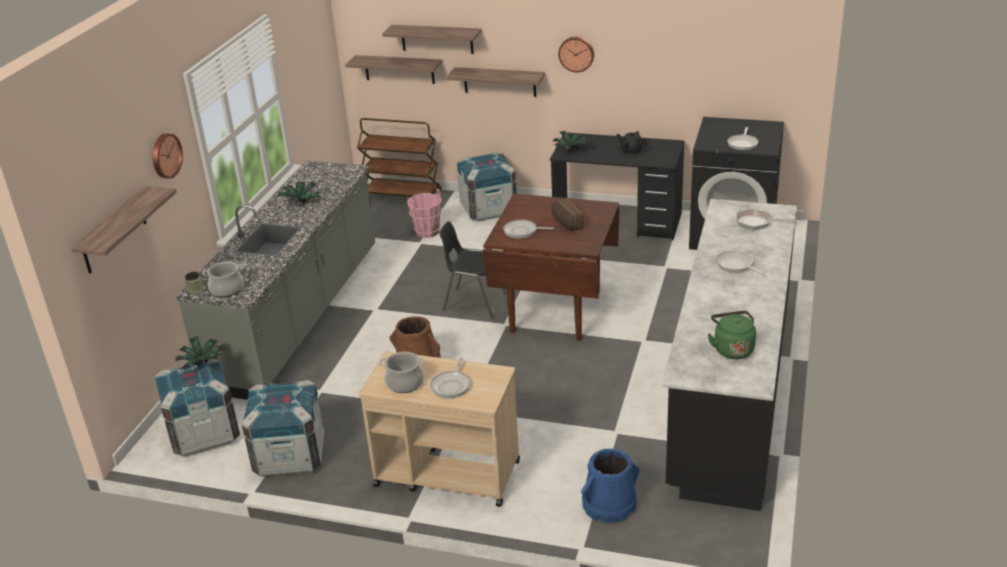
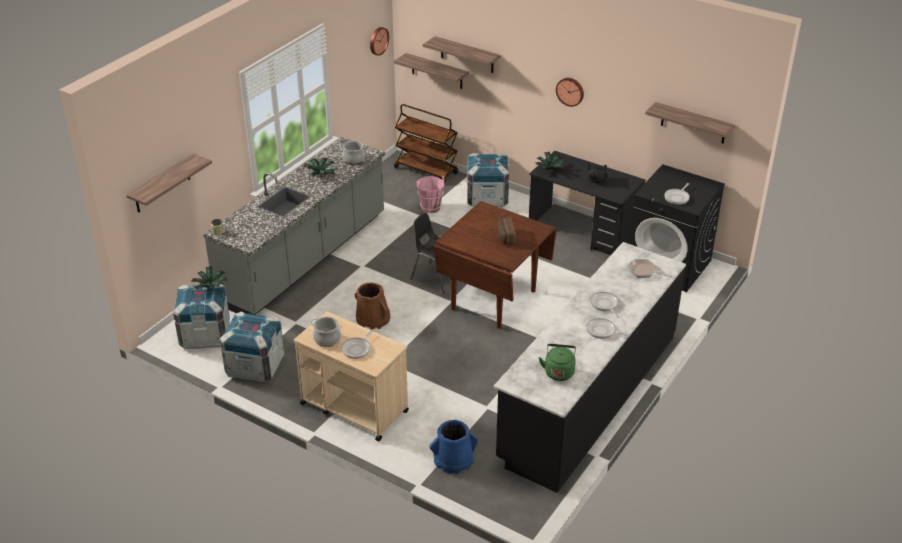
camera: 15 degrees right, 5 degrees up
(165, 155) = (213, 131): wall clock -> wall clock (378, 40)
(227, 289) = (238, 237): cooking pot -> cooking pot (353, 159)
(499, 82) = (510, 99): shelf -> shelf (693, 123)
(522, 231) = (469, 236): frying pan -> frying pan (602, 331)

